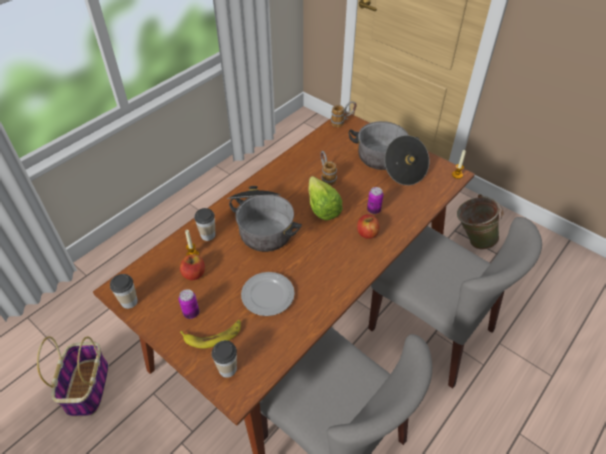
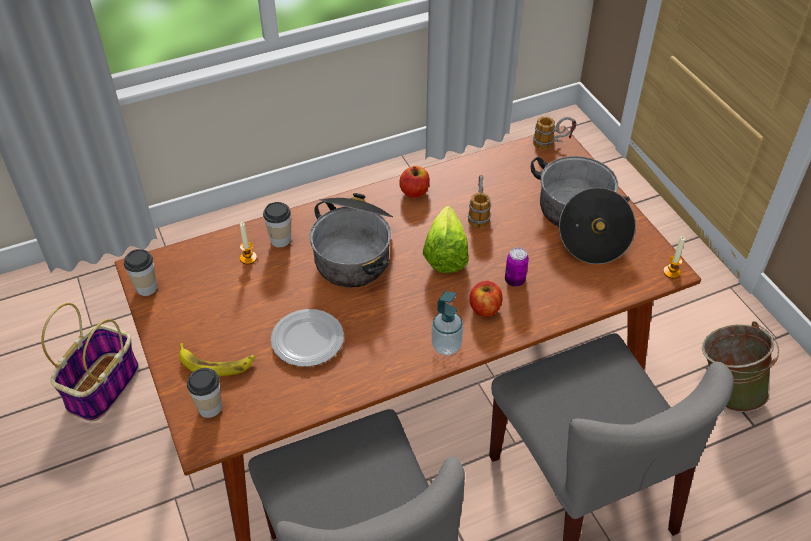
camera: 25 degrees right, 0 degrees up
(191, 313) = (207, 327): can -> none
(194, 274) = (236, 282): apple -> apple (414, 192)
(359, 265) = (446, 346): none -> soap dispenser

